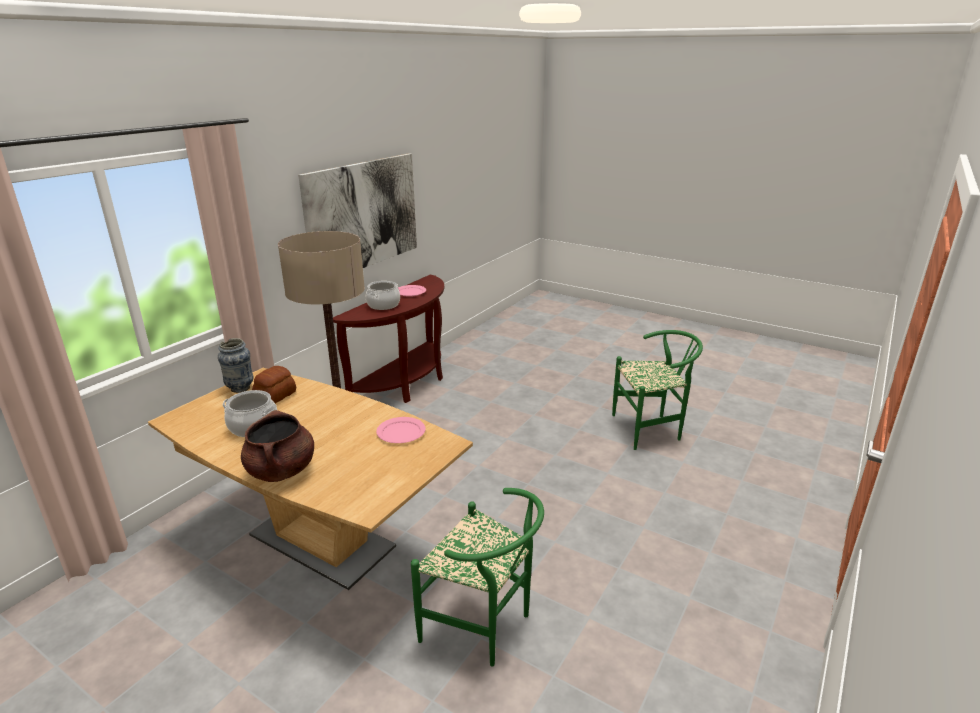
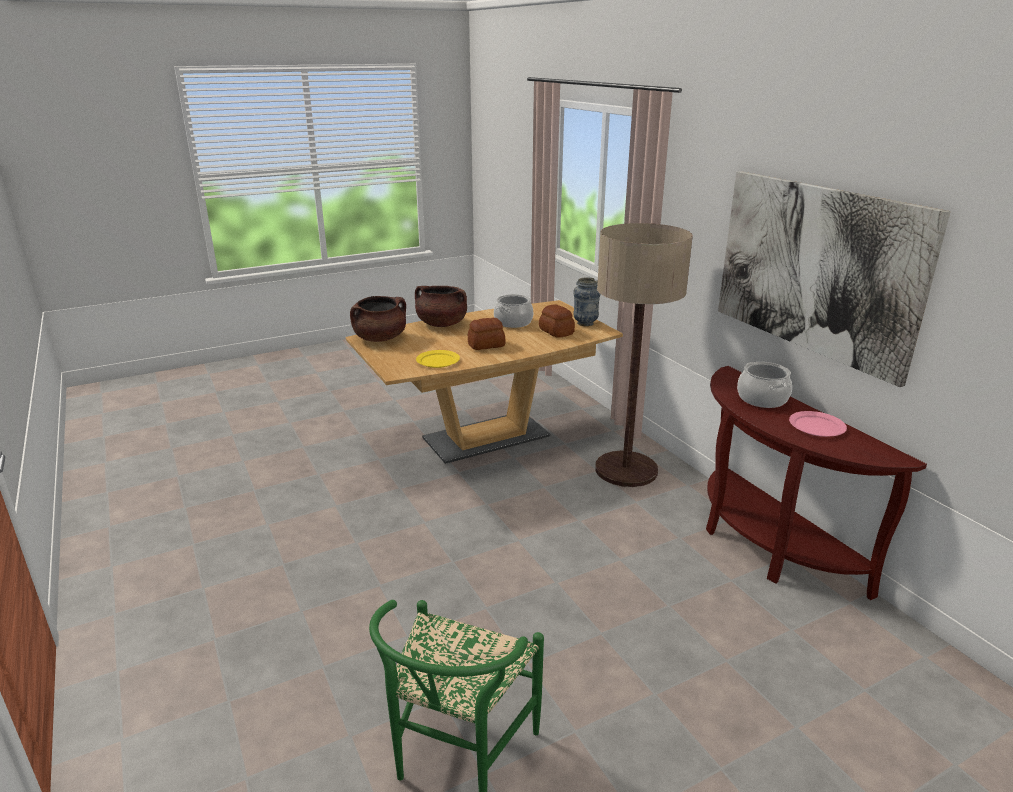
camera: 120 degrees right, 0 degrees up
(338, 421) = (485, 345): none -> bread
(360, 495) = (380, 338): none -> brown cooking pot
(401, 432) = (438, 361): pink plate -> yellow plate
(484, 626) = (324, 478): green chair -> none

